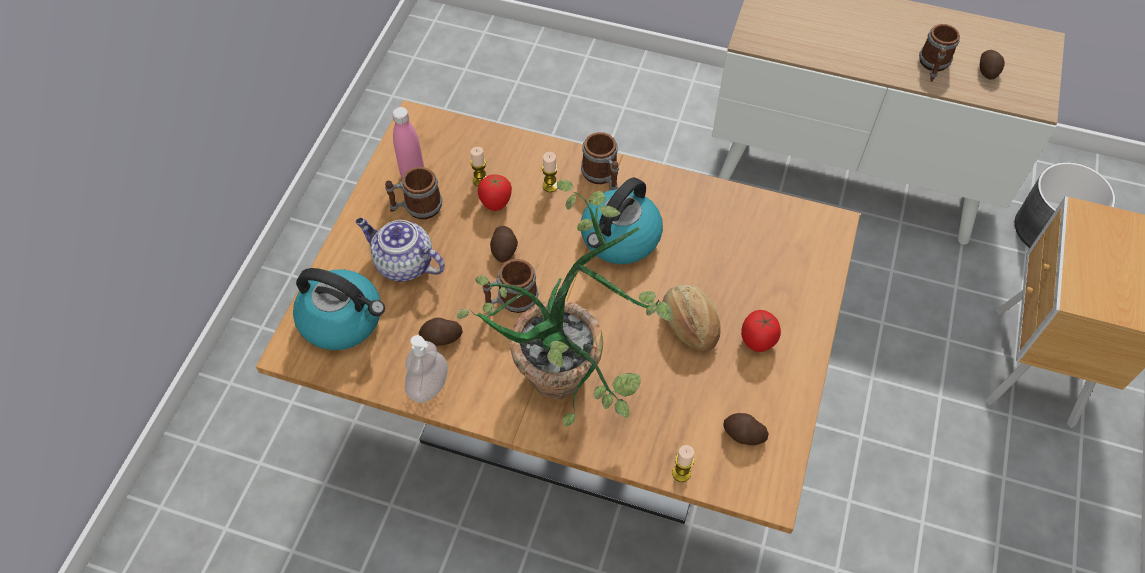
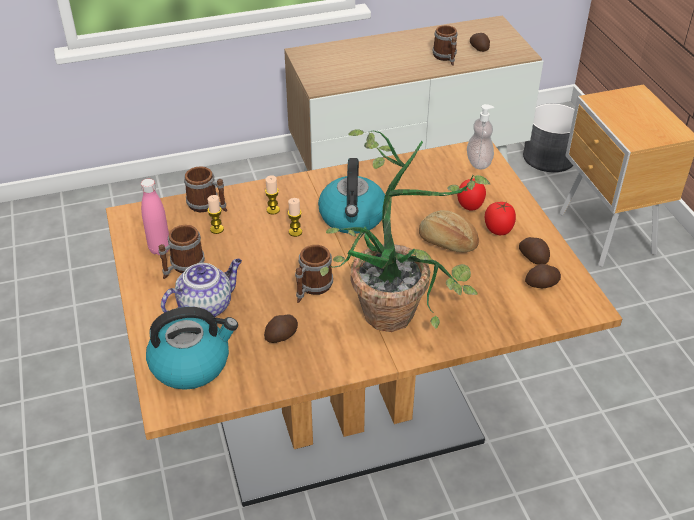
camera: 35 degrees left, 15 degrees down
(403, 264) = (206, 306): teapot -> teapot turned 150 degrees clockwise
(428, 386) = (301, 370): soap dispenser -> soap dispenser (478, 162)
(496, 204) = (243, 238): tomato -> tomato (470, 207)
(504, 249) = (276, 261): potato -> potato (533, 257)
(602, 177) = (306, 189): mug -> mug (208, 205)
(681, 473) = (526, 326): candle -> candle (295, 232)

